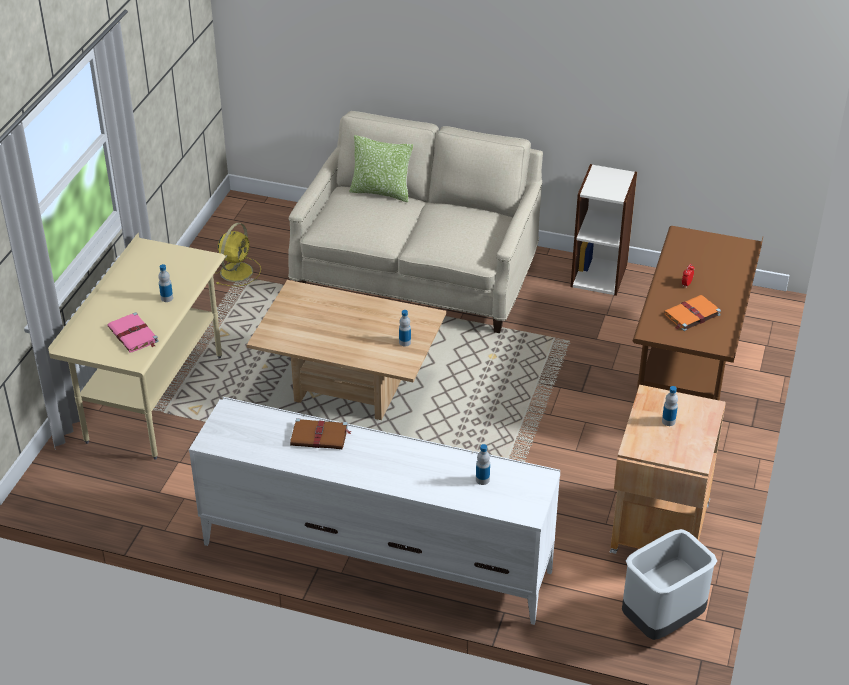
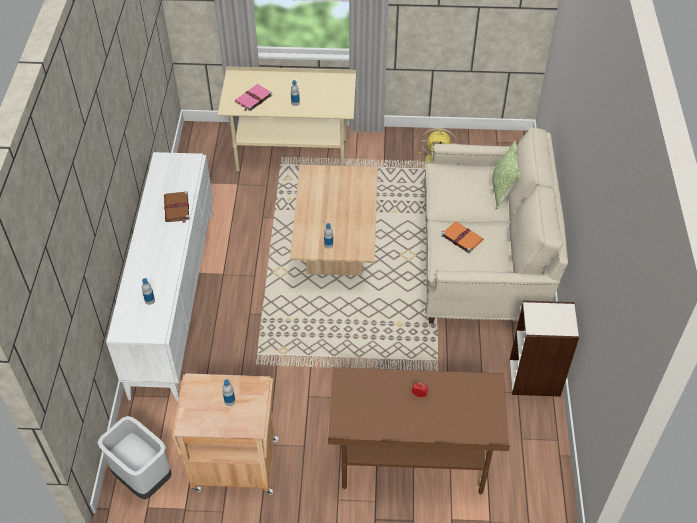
camera: 75 degrees right, 10 degrees up
(691, 315) = (376, 403): orange book -> orange book (461, 237)

